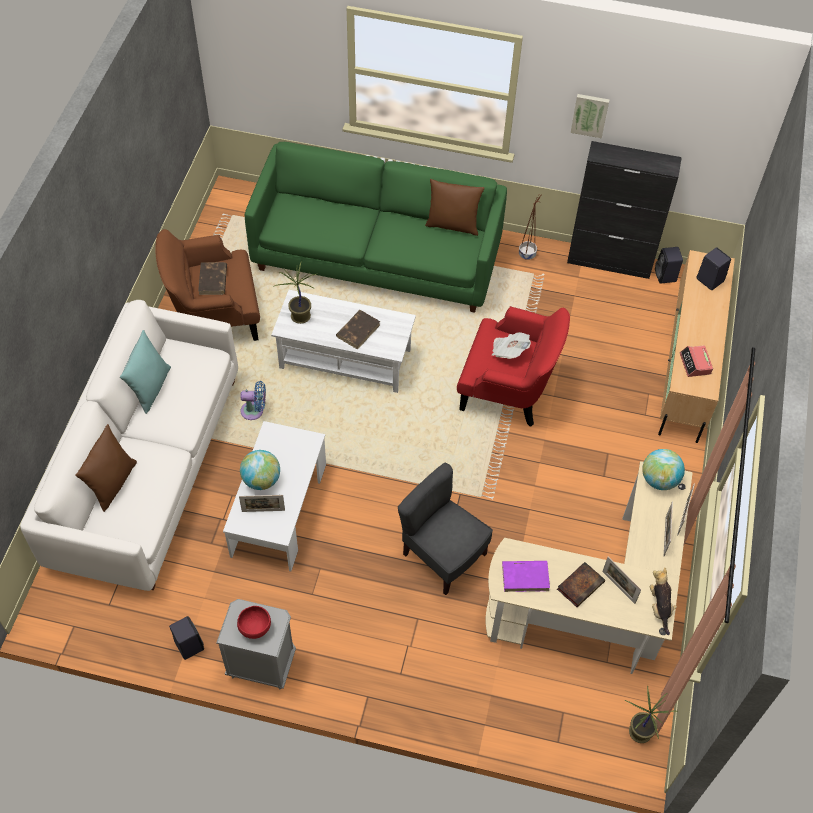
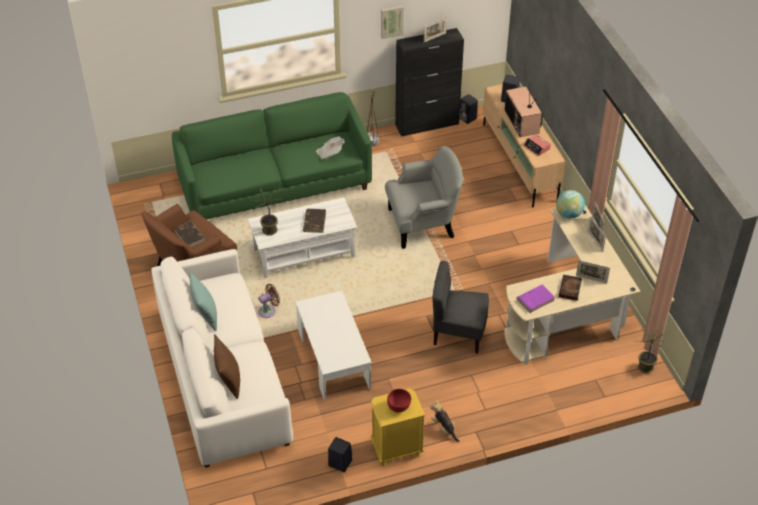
camera: 30 degrees left, 10 degrees down
(254, 411) = (268, 311): blue fan -> brown fan
(261, 480) = (323, 334): globe -> none
(261, 665) = (396, 449): grey nightstand -> yellow nightstand
(263, 511) = (339, 350): picture frame -> picture frame (434, 37)
(452, 225) = (326, 135): brown pillow -> none
(508, 390) = (423, 224): red armchair -> grey armchair
(509, 351) = (418, 192): newspaper -> newspaper (330, 153)
(659, 607) = (621, 278): plush toy -> plush toy (444, 428)
(703, 319) = (523, 122): none -> television

